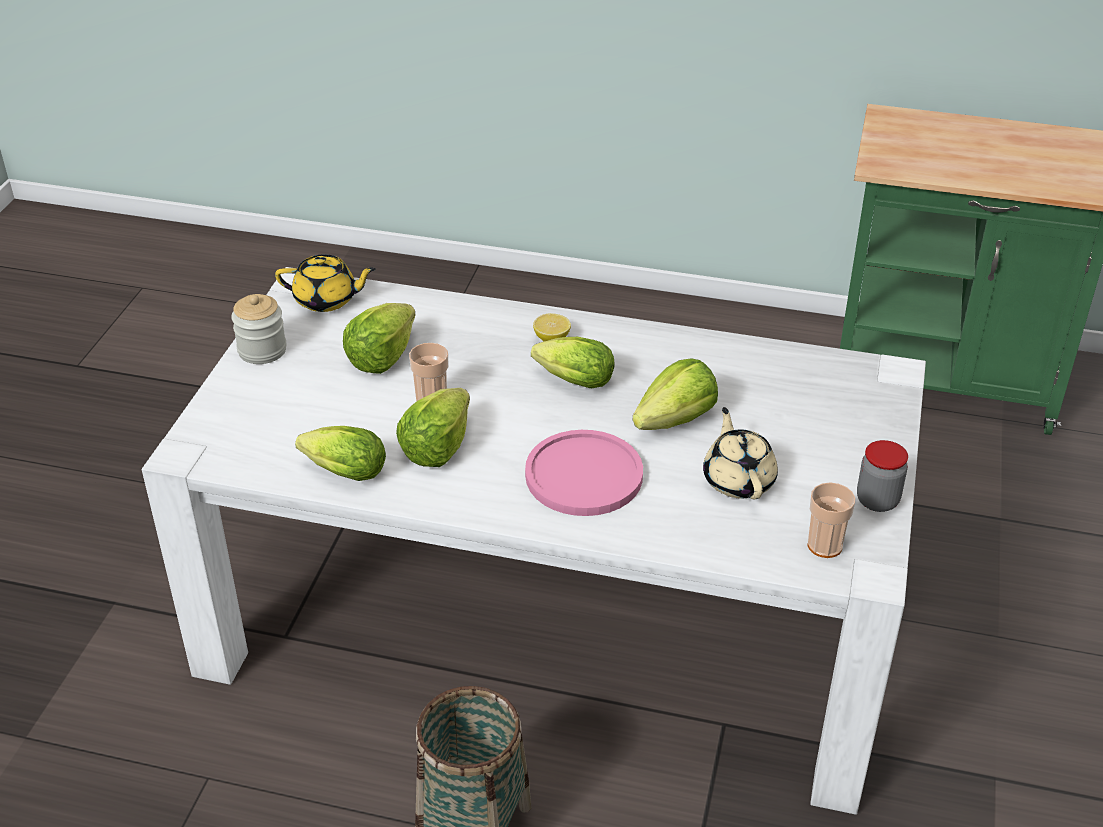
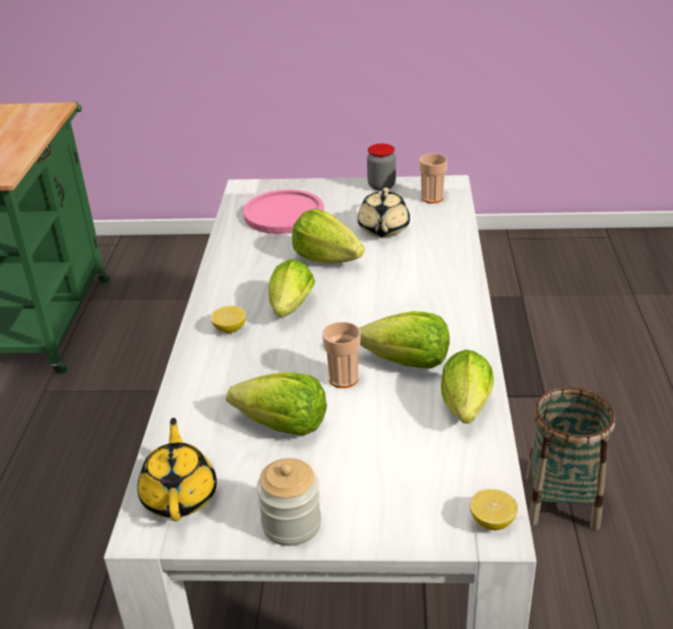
camera: 100 degrees left, 5 degrees down
(195, 454) = (492, 521): none -> lemon
(584, 475) = (408, 287): pink plate -> pink plate (284, 214)
(738, 479) = (383, 229): beige teapot -> beige teapot turned 60 degrees counterclockwise

